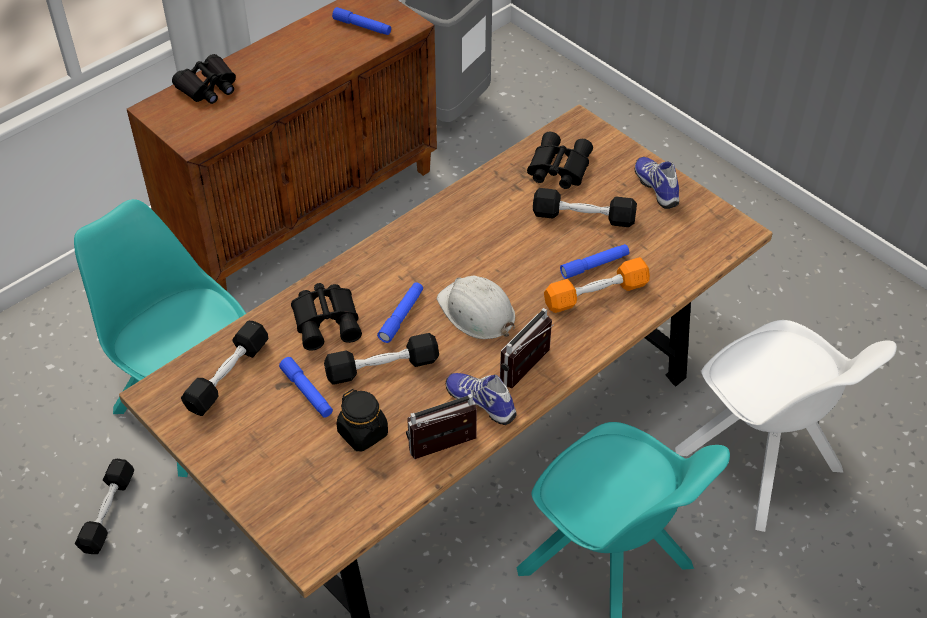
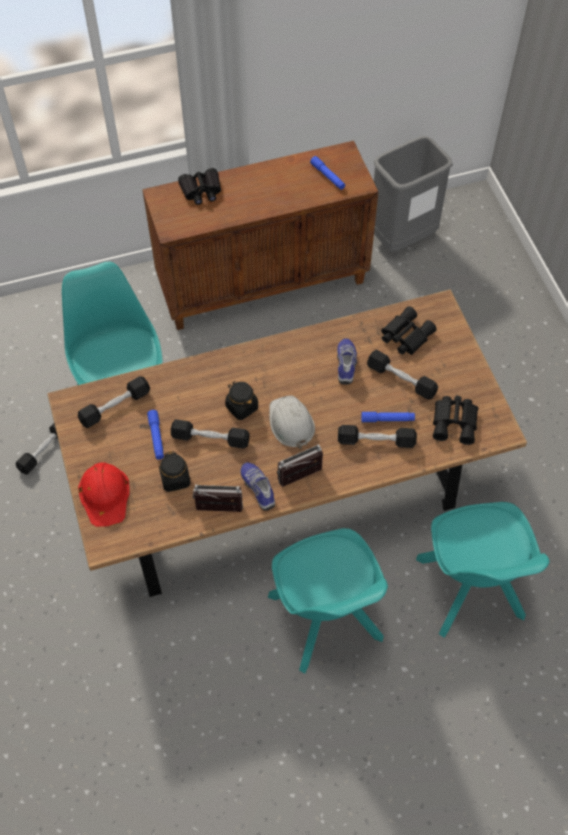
camera: 25 degrees right, 10 degrees up
(275, 489) = (105, 495): none -> red hard hat
(328, 320) = (194, 392): black binoculars -> black binoculars (455, 422)
(401, 316) = (241, 407): blue flashlight -> black jar
(596, 294) = (376, 441): orange dumbbell -> black dumbbell
(657, 187) = (466, 376): shoe -> shoe (347, 364)
(761, 464) = (470, 591): white chair -> turquoise chair

